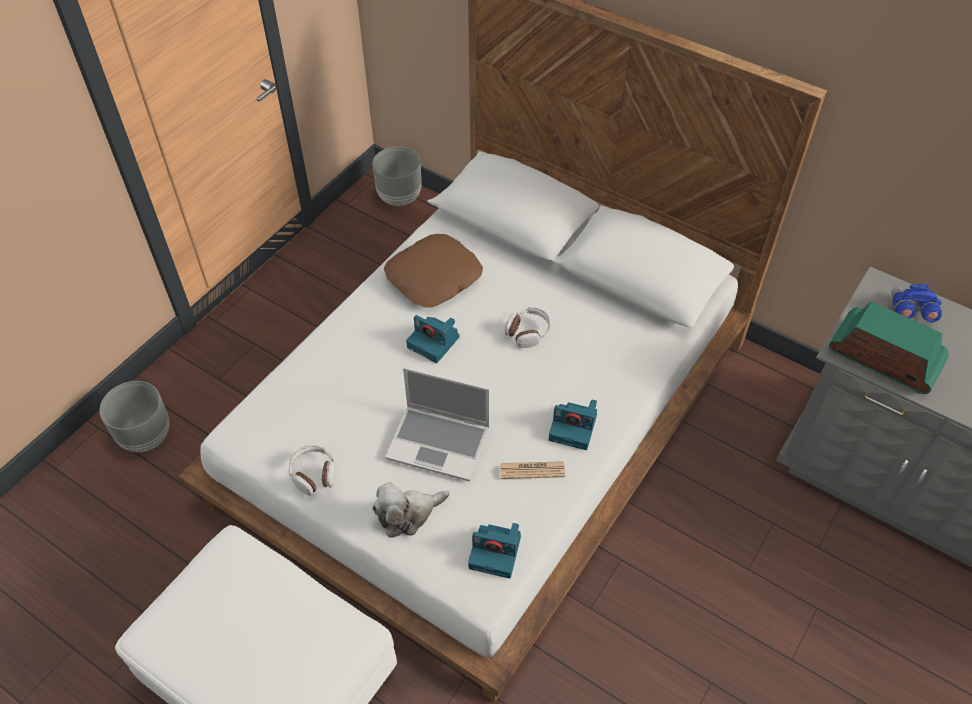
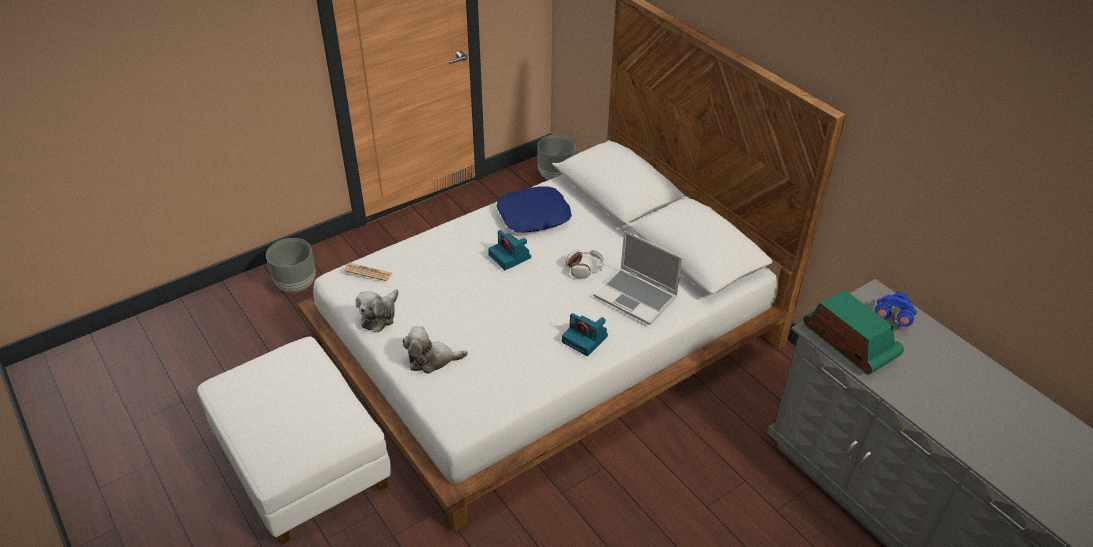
camera: 20 degrees right, 10 degrees down
(314, 474) = (379, 316): headphones -> plush toy
(434, 277) = (534, 216): brown pillow -> blue pillow
(440, 443) = (479, 321): laptop -> laptop (637, 297)
(496, 552) = (482, 402): camera -> none
(532, 470) = (538, 357): newspaper -> newspaper (368, 272)

